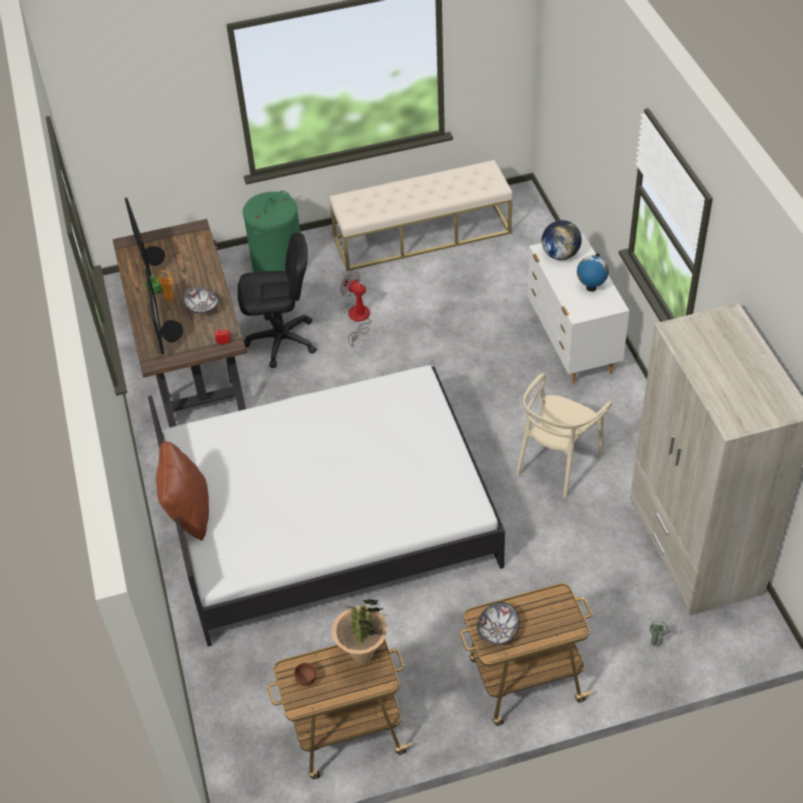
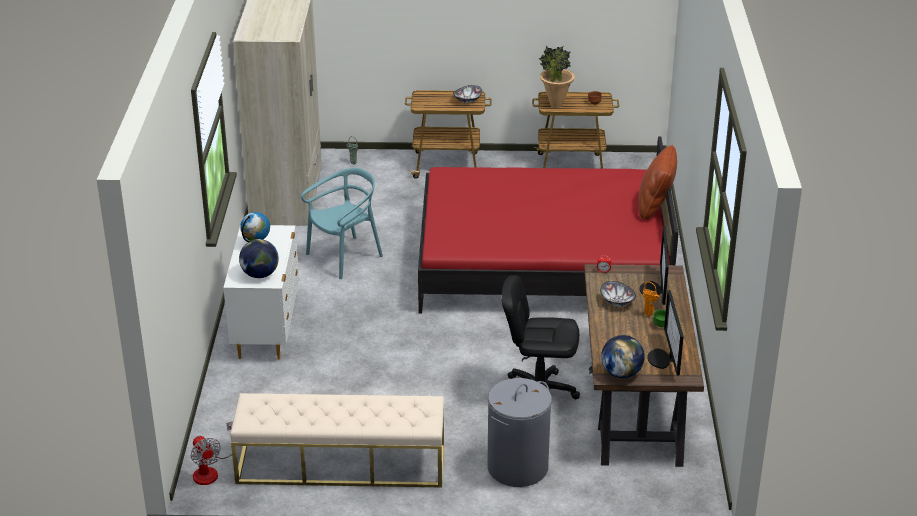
camera: 165 degrees left, 15 degrees down
(185, 234) = (621, 373): none -> globe
(278, 267) = (517, 467): green laundry basket -> grey laundry basket
(329, 517) = (542, 262): white bed -> red bed
(358, 320) = (454, 395): fan -> fan (210, 470)
(557, 462) = (345, 257): beige chair -> turquoise chair

